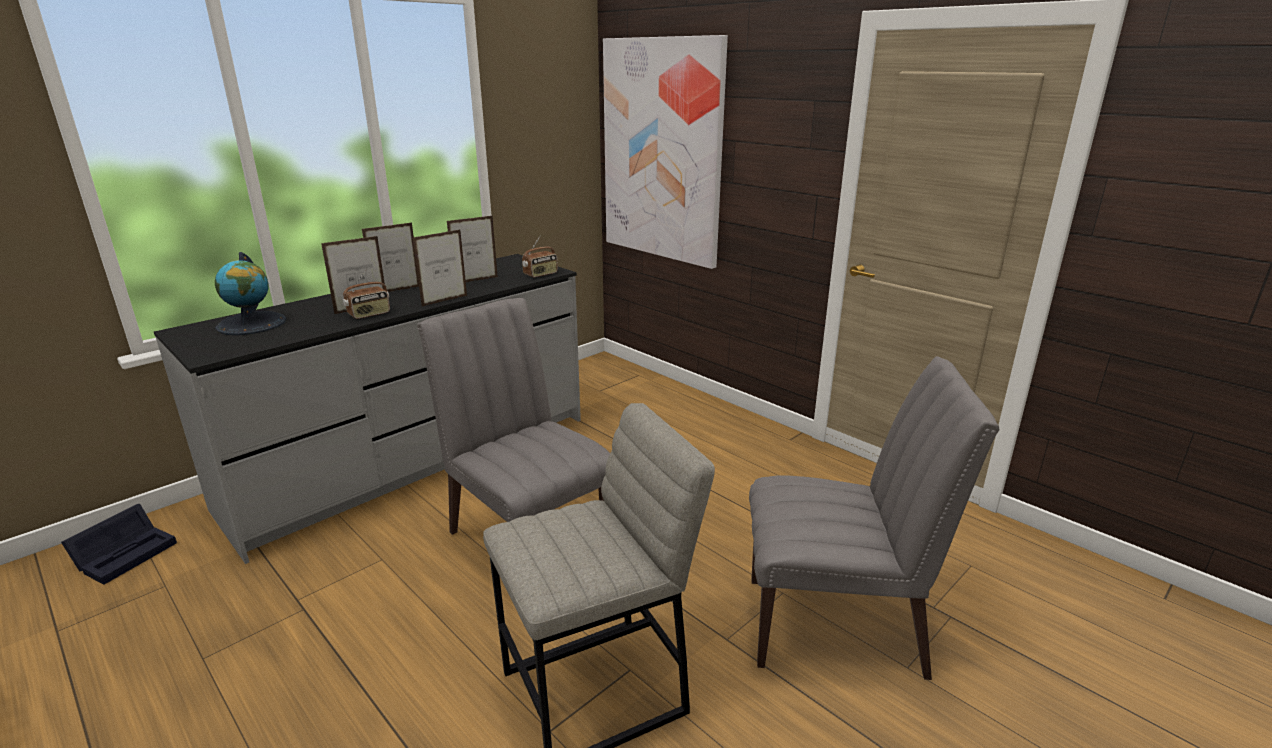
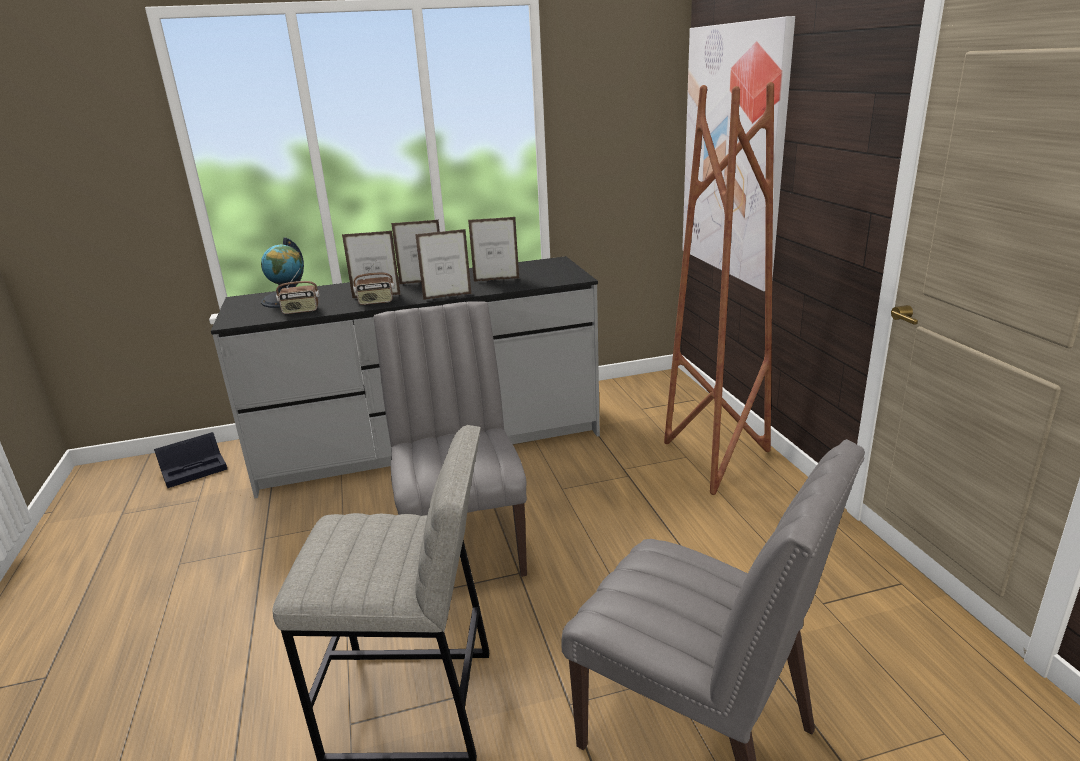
camera: 30 degrees right, 0 degrees up
(541, 274) = (560, 280): radio -> radio (300, 311)
(693, 422) = (715, 462): none -> brown clothes rack

